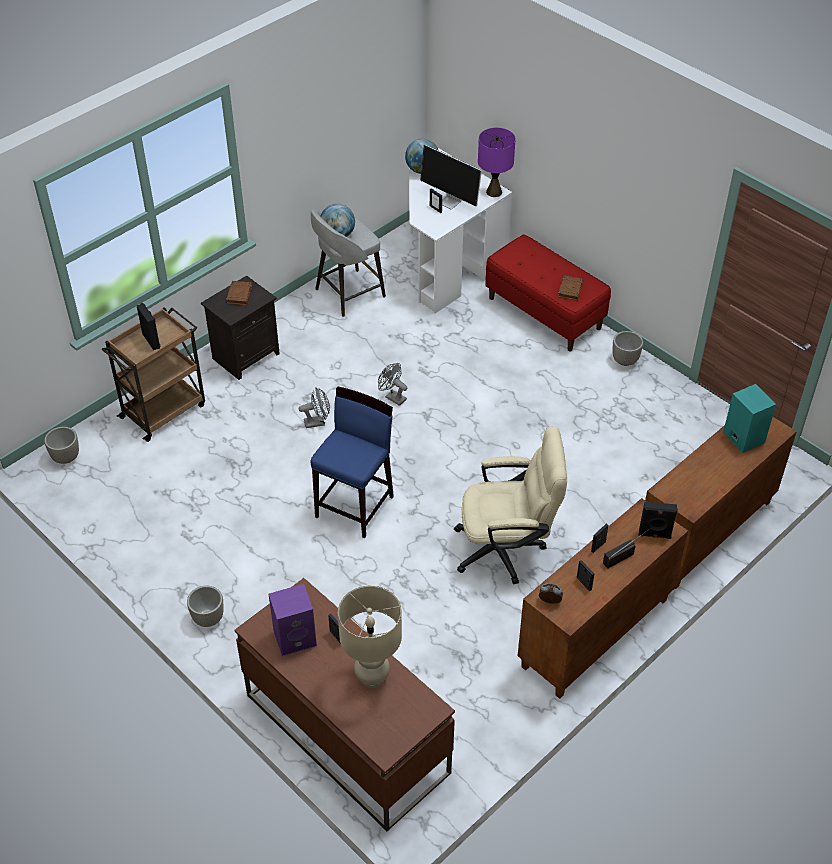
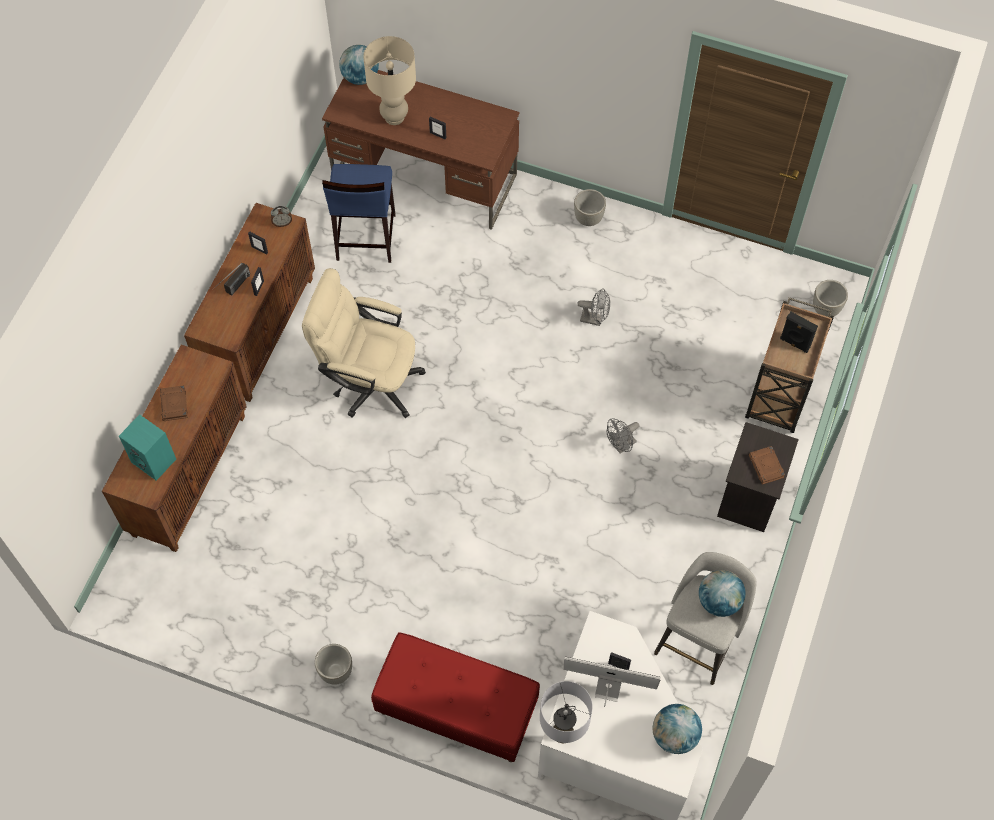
camera: 155 degrees right, 15 degrees up
(295, 637) = (469, 123): purple speaker -> none
(355, 506) = (529, 368): blue stool -> blue stool (365, 237)
(385, 745) = (360, 77): none -> globe
(392, 397) = (564, 509): grey fan -> grey fan (594, 319)
(494, 192) = (562, 732): purple table lamp -> grey table lamp
(507, 549) = (369, 381): beige office chair -> beige office chair turned 45 degrees clockwise
(570, 289) = (417, 668): brown book -> brown book (174, 405)
(654, 535) = (212, 318): black speaker -> none

